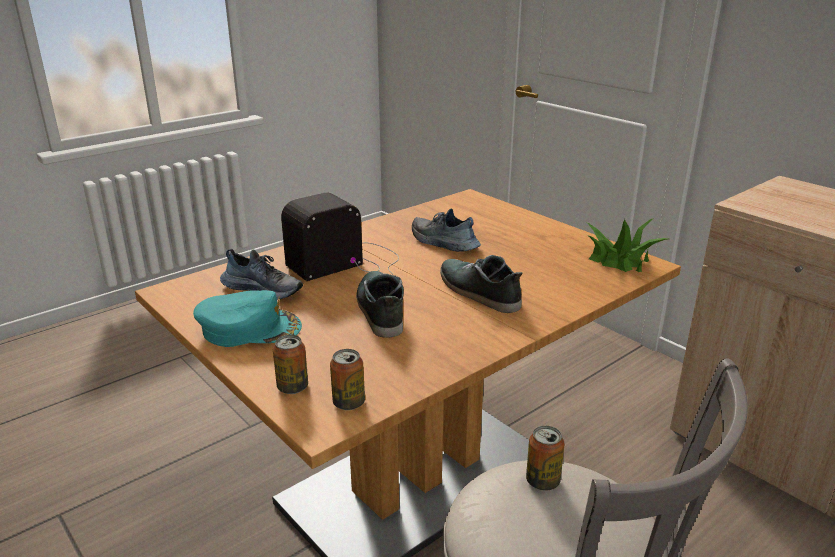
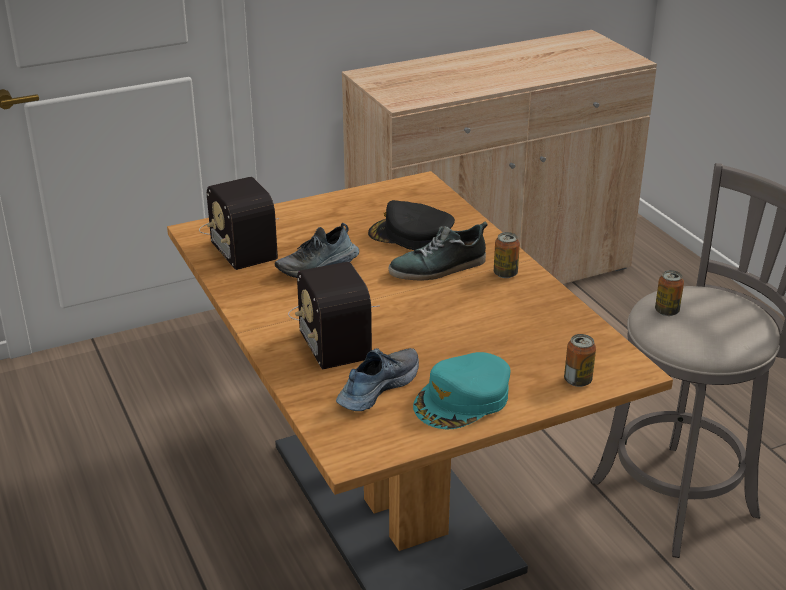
camera: 75 degrees left, 5 degrees up
(249, 328) = (463, 400): turquoise cap -> turquoise cap turned 150 degrees counterclockwise
(348, 403) = (606, 355): can -> can (505, 273)
(379, 309) = (453, 322): shoe -> none
(468, 211) = (239, 239): none -> radio
(531, 272) = (410, 235): none -> black cap
(619, 260) = (407, 191): potted plant -> none

